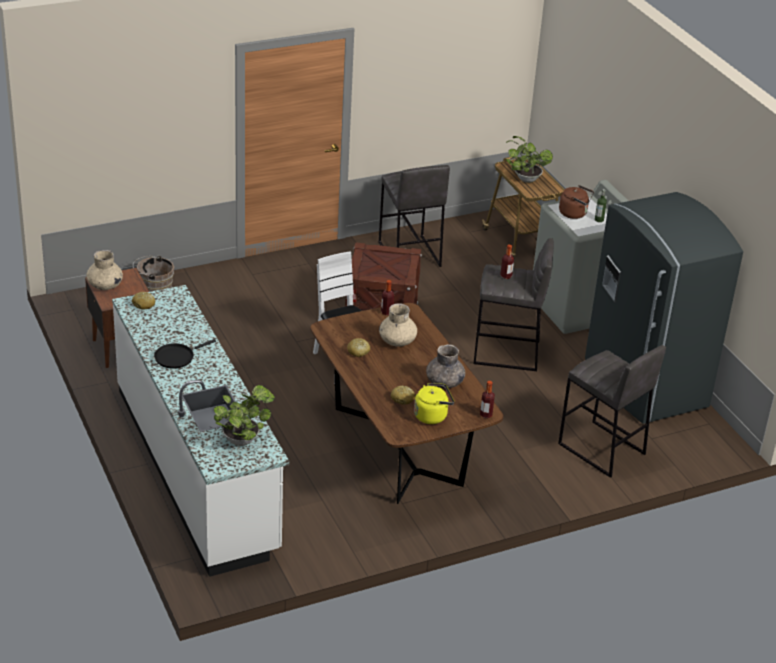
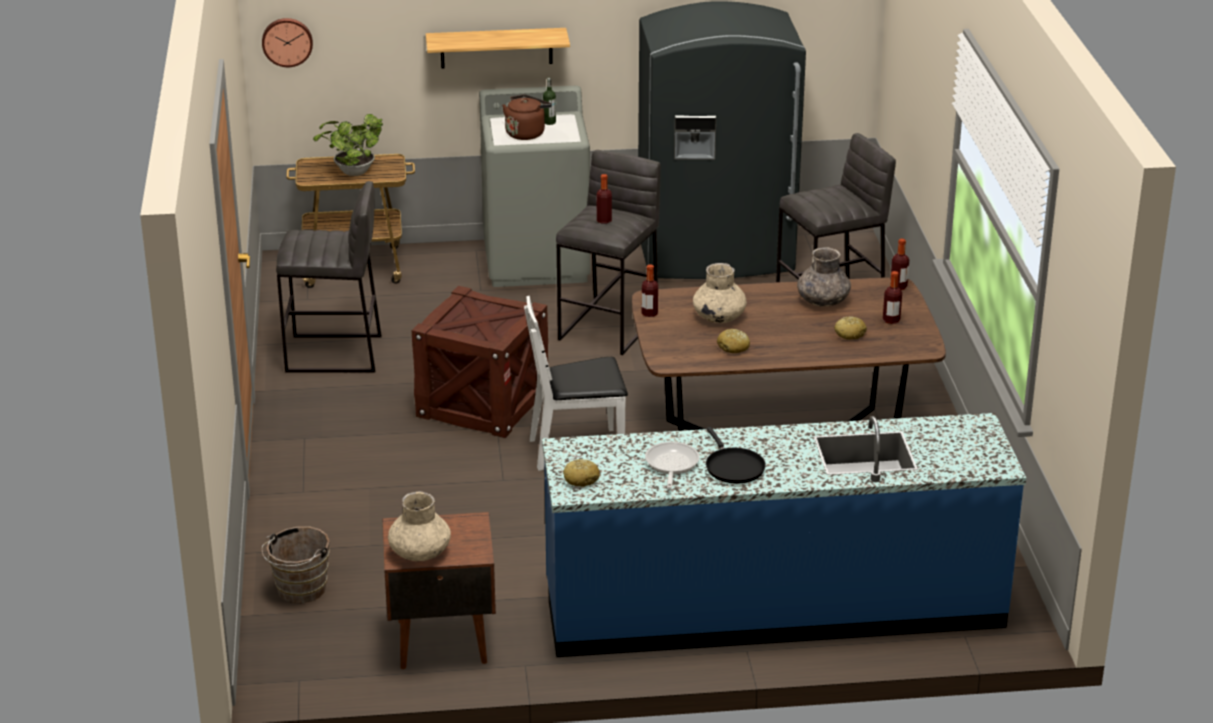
camera: 70 degrees left, 5 degrees down
(170, 334) = (671, 465): none -> frying pan
(197, 469) = (773, 607): white counter -> blue counter
(243, 439) = (941, 439): potted plant -> none
(432, 415) = (891, 320): yellow kettle -> bottle
(548, 81) = (287, 41): none -> wall clock
(620, 158) = (496, 48): none -> shelf

